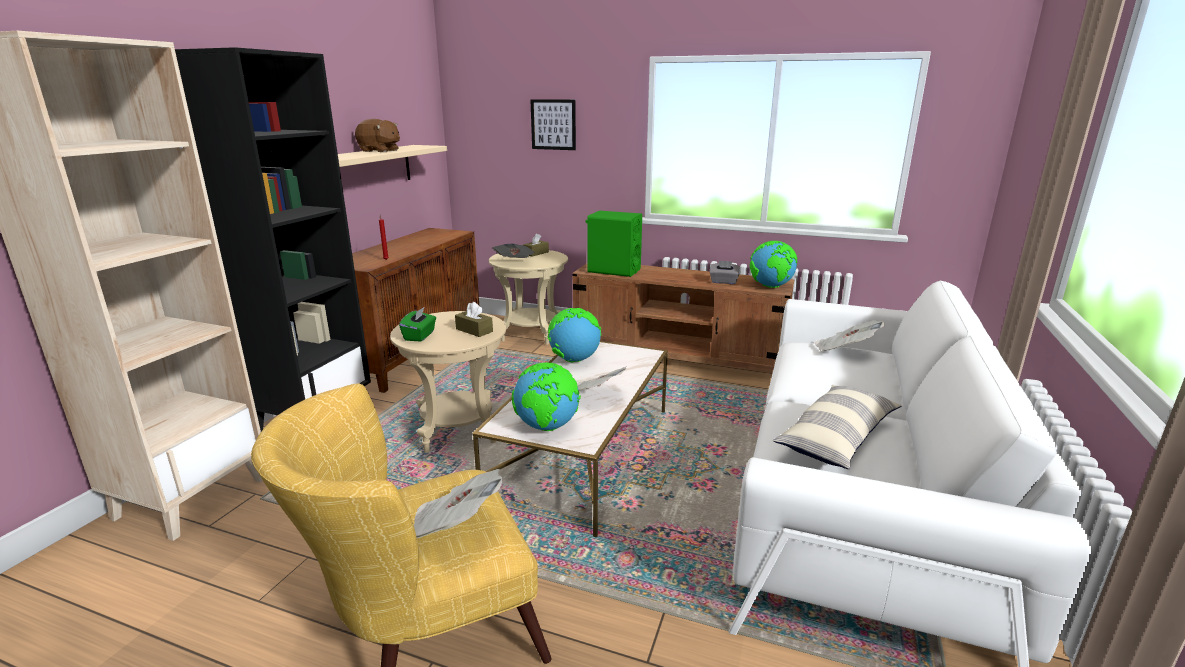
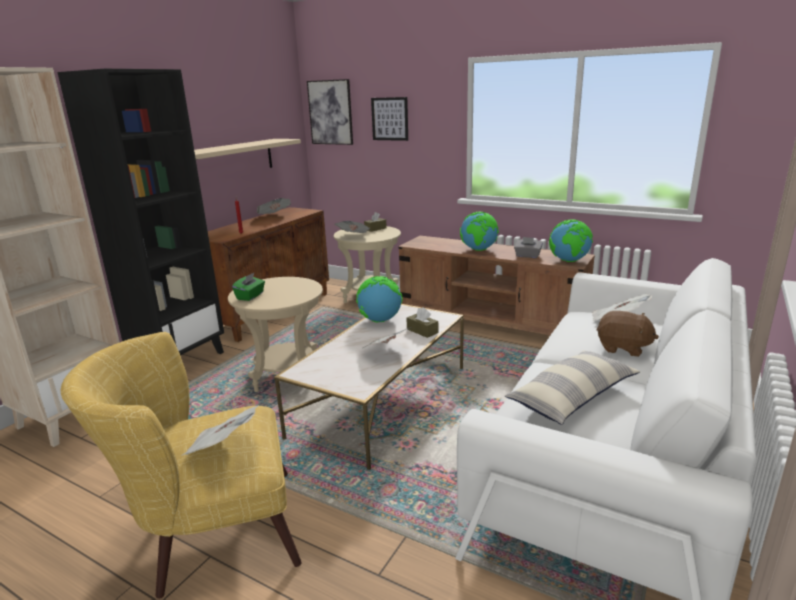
camera: 10 degrees right, 0 degrees up
(379, 151) = (241, 144): brown plush toy -> brown plush toy (623, 348)
(417, 239) = (274, 216): none -> newspaper
(474, 330) = (295, 293): brown tissue box -> brown tissue box (422, 331)
(478, 115) = (330, 112): none -> picture
(547, 427) = (335, 375): globe -> globe (479, 250)
(613, 270) = (434, 244): green speaker -> none

